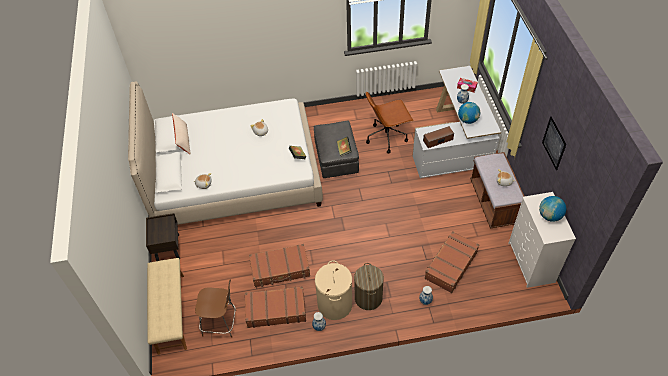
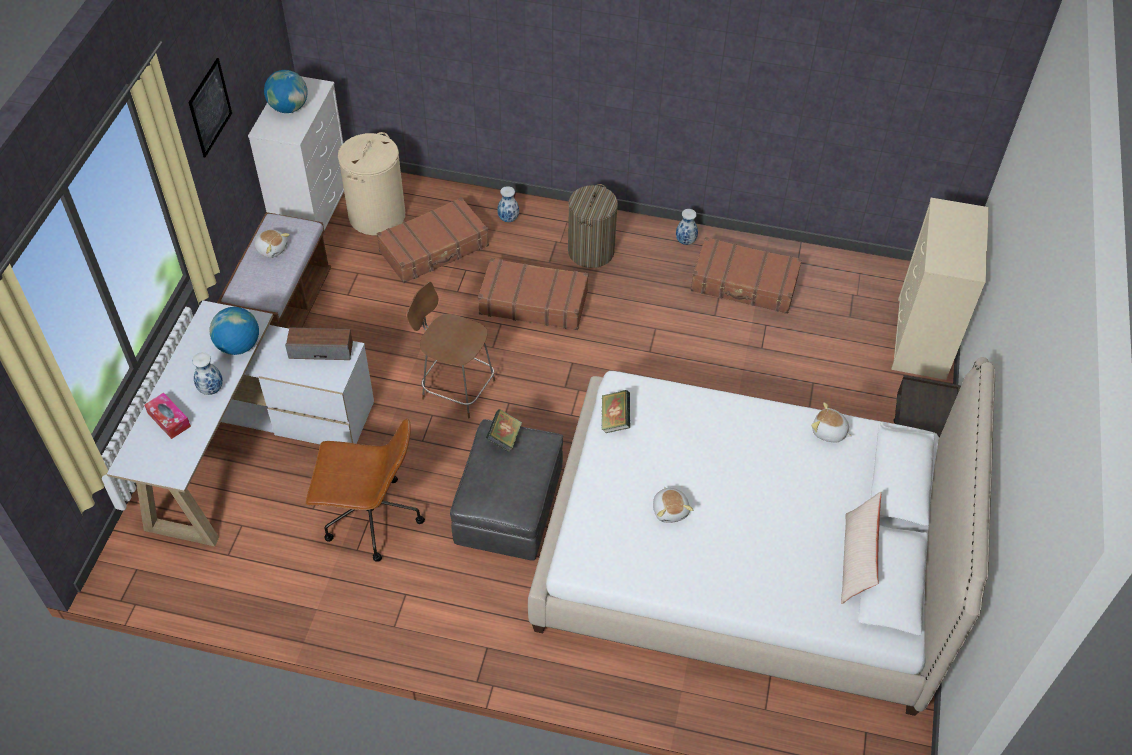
camera: 160 degrees left, 0 degrees up
(170, 313) = (921, 339): beige bench -> beige dresser
(221, 323) = (838, 297): brown chair -> brown chair (456, 388)
(280, 269) = (714, 339): brown suitcase -> brown suitcase (533, 302)
(335, 304) = (647, 260): beige laundry basket -> beige laundry basket (377, 215)

